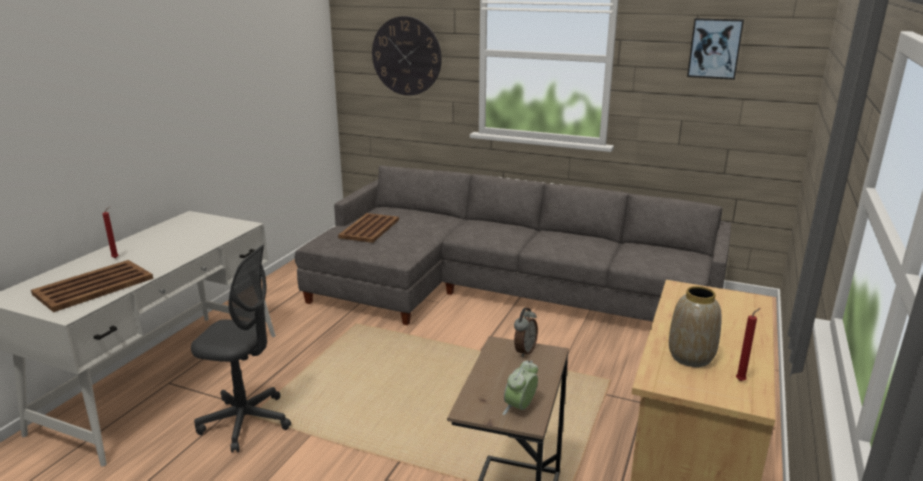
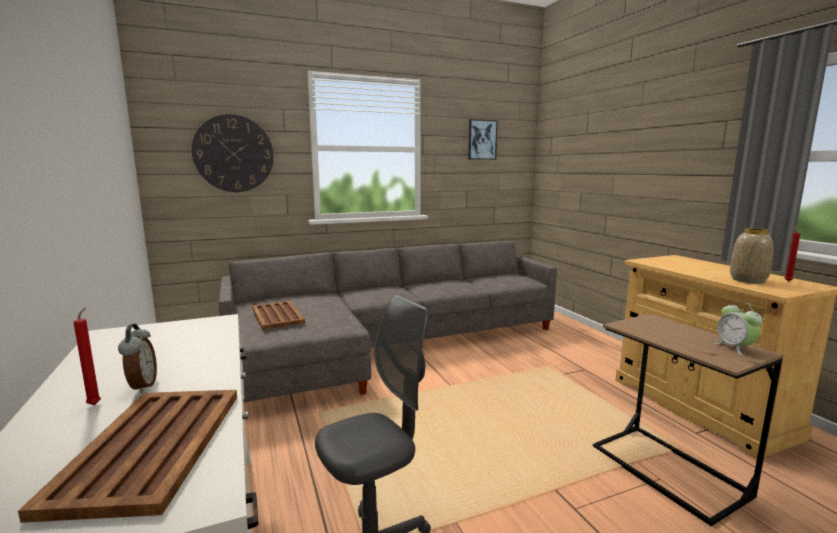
camera: 45 degrees left, 10 degrees down
(524, 351) = (641, 323): alarm clock -> alarm clock (142, 386)

